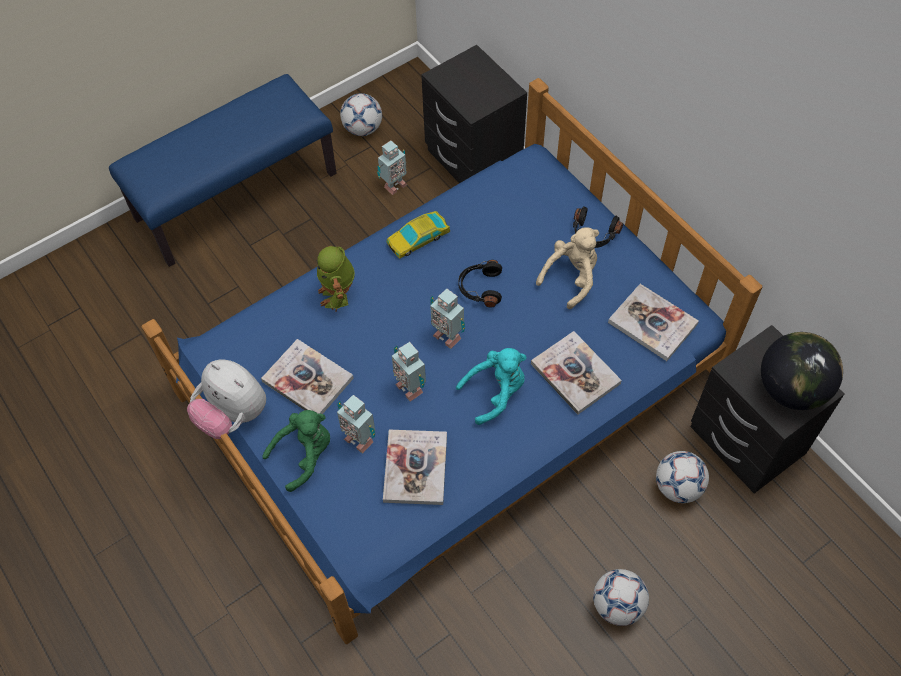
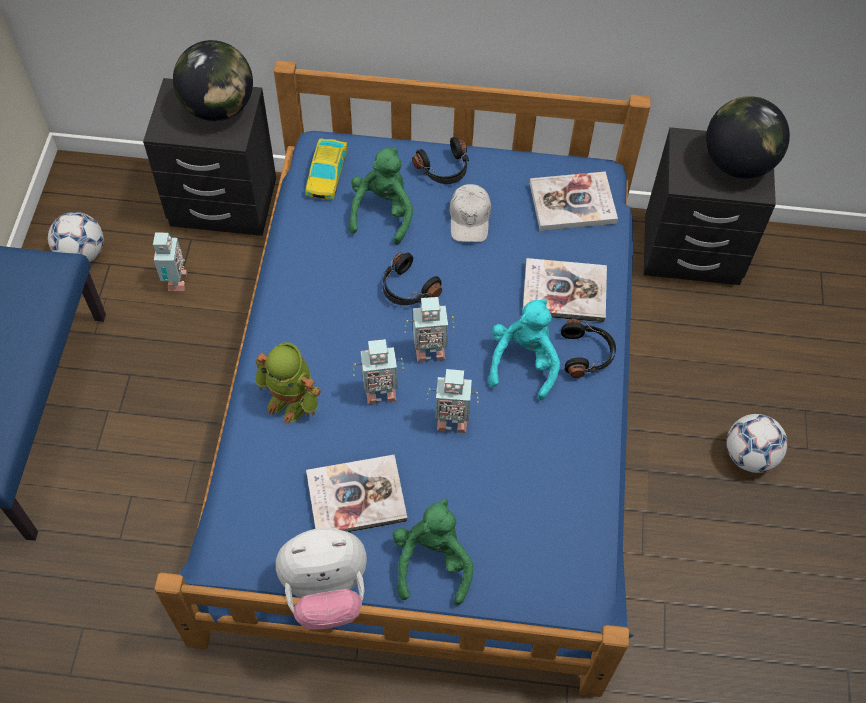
camera: 50 degrees left, 0 degrees up
(359, 438) = (462, 502): toy robot -> toy robot (379, 392)
(415, 468) = (537, 481): book -> none
(418, 238) = (303, 292): toy car -> toy car (327, 173)
(486, 86) = (218, 108): none -> globe
(522, 229) = (383, 212): none -> green plush toy
(541, 424) = (587, 354): none -> black headphones
(571, 278) = (470, 218): beige plush toy -> white cap
(678, 487) = (687, 328): football -> none

